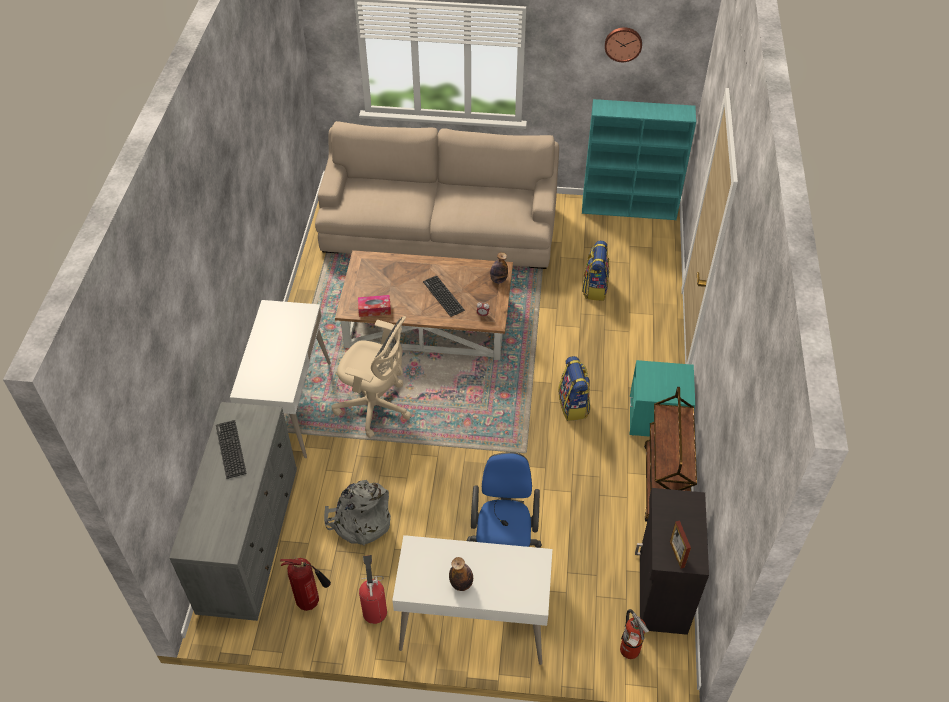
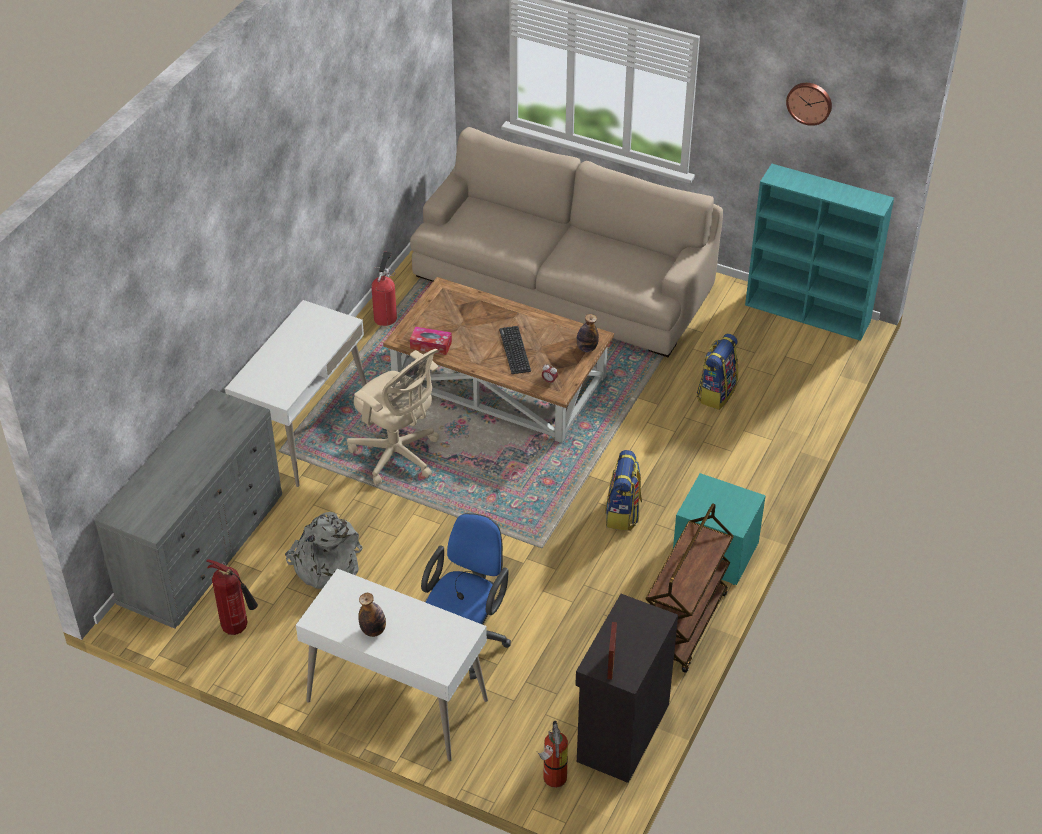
camera: 20 degrees right, 5 degrees down
(231, 449) = (199, 436): keyboard -> none
(374, 609) = (300, 655): fire extinguisher -> fire extinguisher (386, 317)

